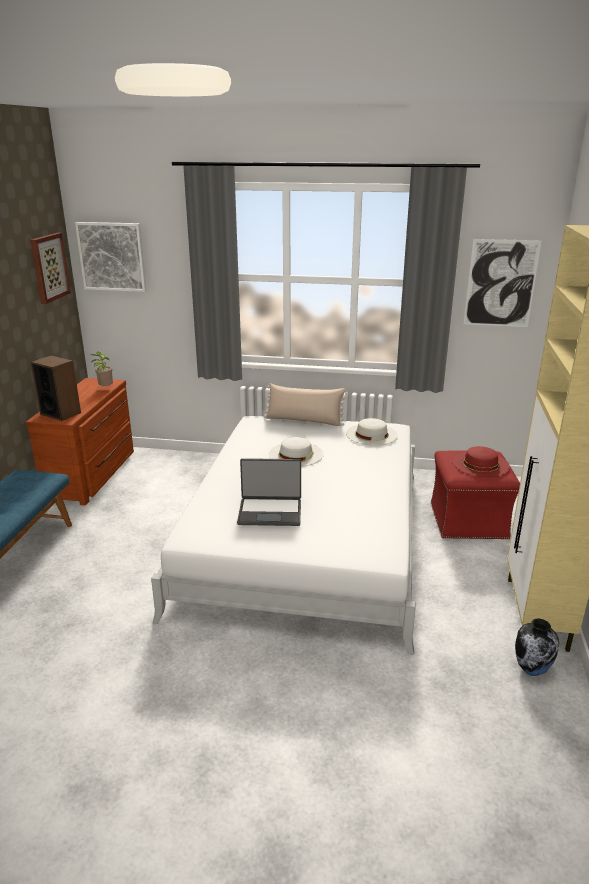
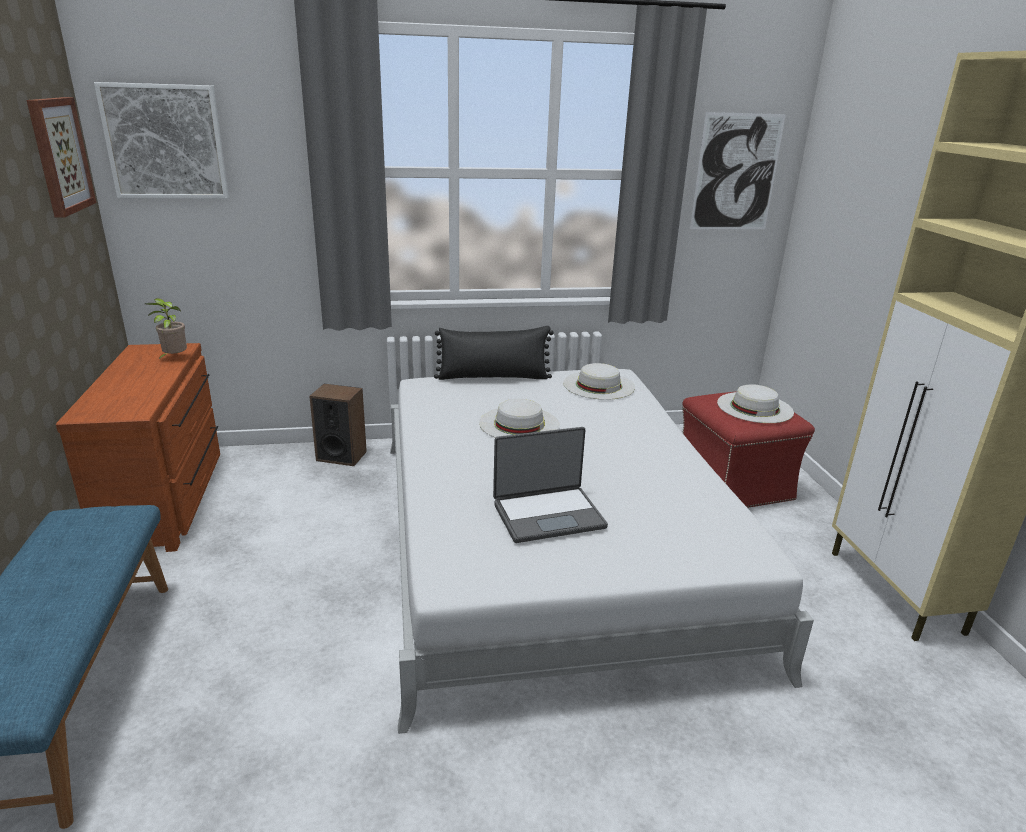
camera: 20 degrees left, 0 degrees up
(60, 413) = (117, 403): speaker -> speaker (341, 456)
(304, 421) = (493, 377): beige pillow -> black pillow
(480, 464) = (754, 407): red hat -> white hat
(532, 670) = (950, 672): vase -> none

